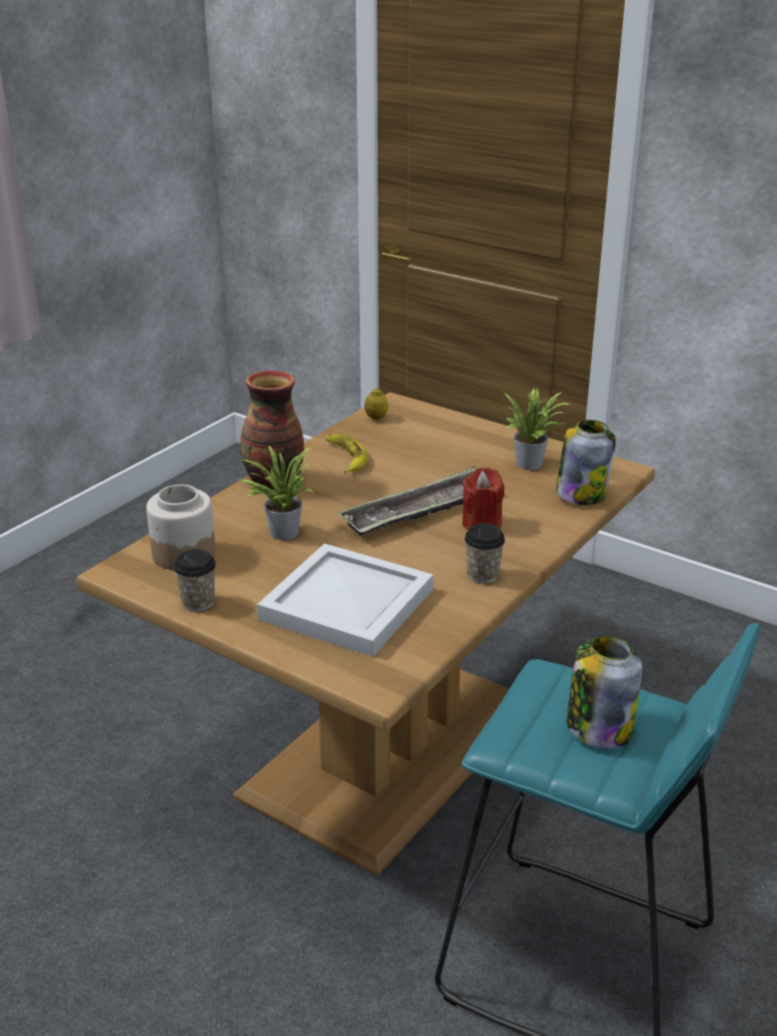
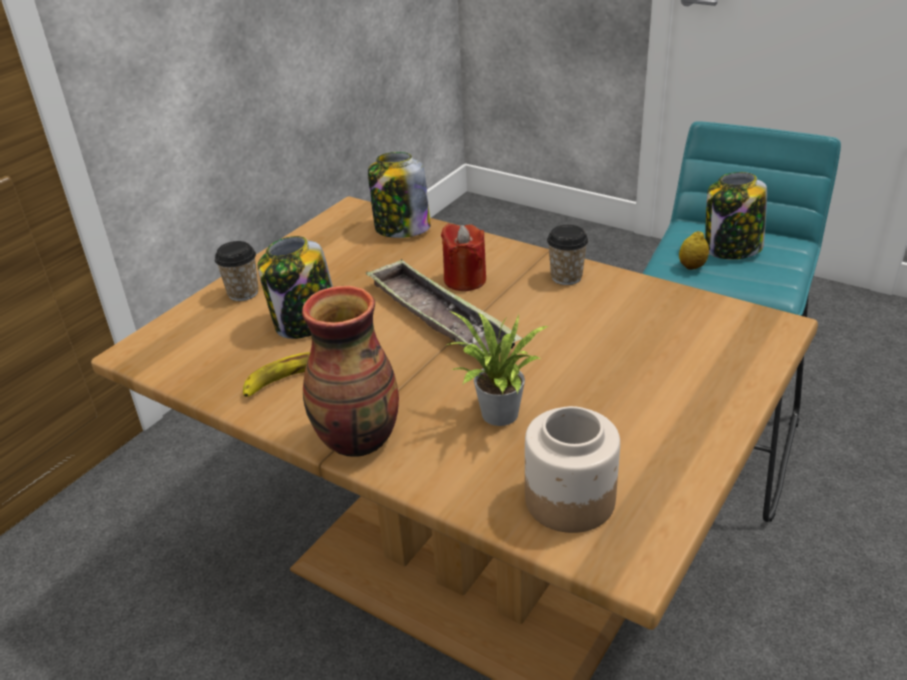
camera: 90 degrees left, 5 degrees up
(198, 602) = (682, 467): cup -> cup (243, 293)
(348, 606) = (649, 352): white tray -> none
(376, 418) = (178, 364): lemon -> lemon (692, 266)
(421, 457) = (305, 323): none -> jar
(532, 463) = (332, 254): potted plant -> none

